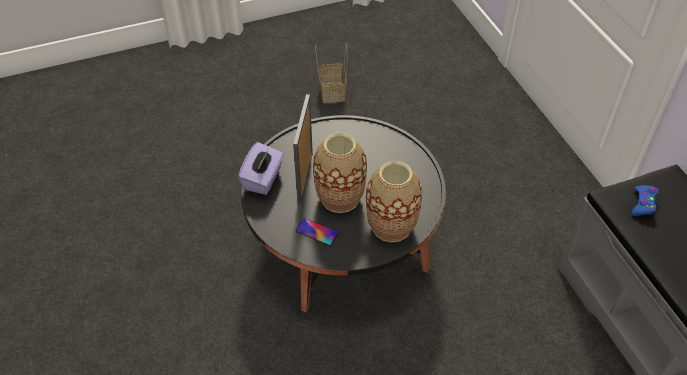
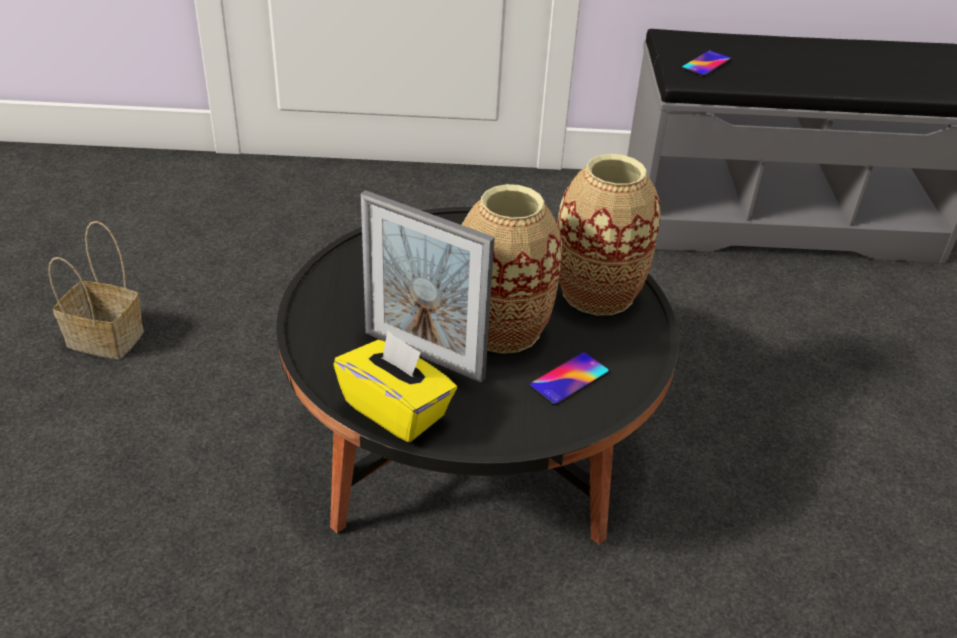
camera: 70 degrees left, 10 degrees down
(263, 179) = (396, 409): purple tissue box -> yellow tissue box
(643, 204) = (706, 64): blue game controller -> phone

